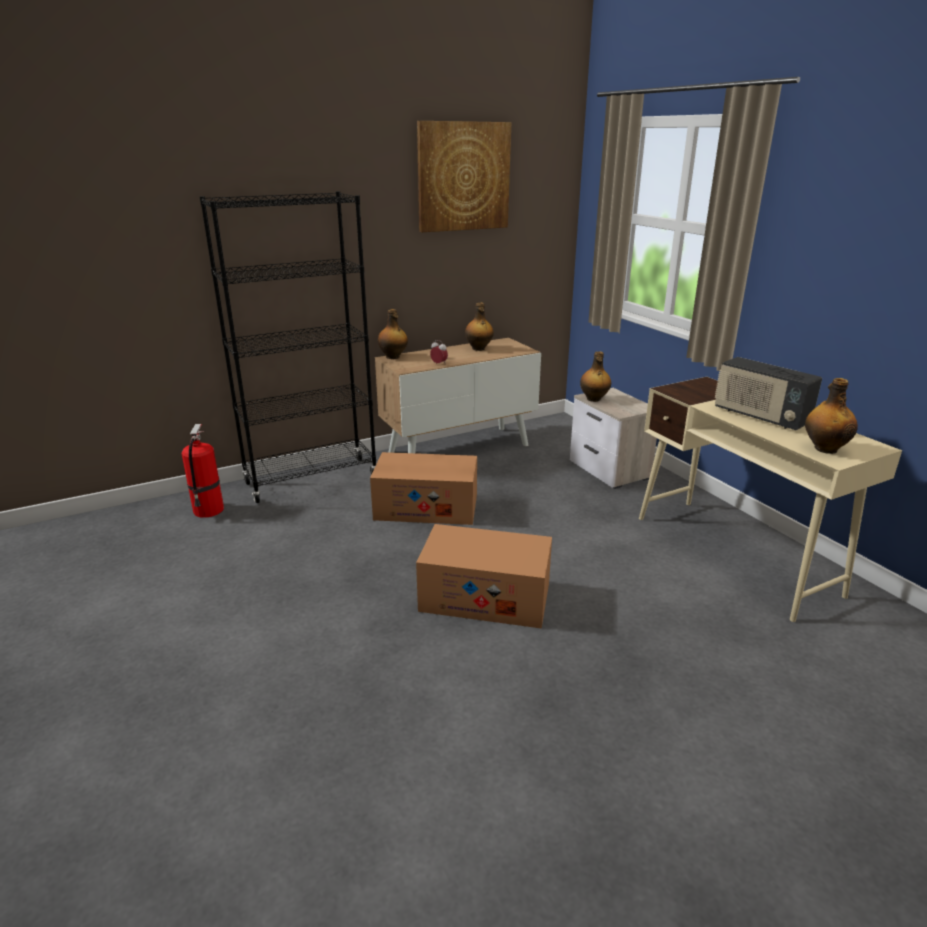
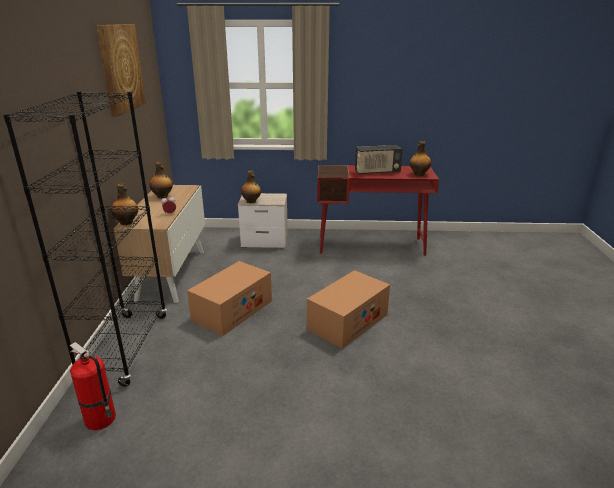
camera: 60 degrees left, 0 degrees up
(734, 554) = (371, 245): beige desk -> red desk

